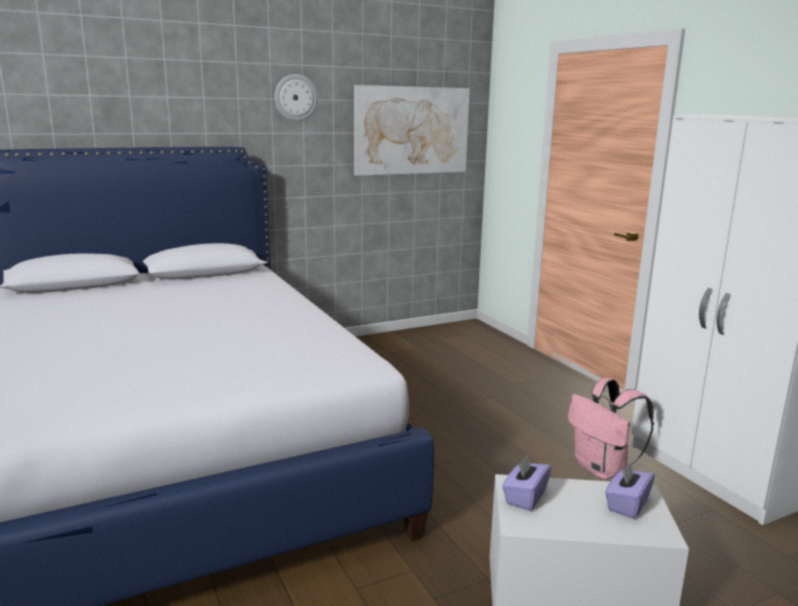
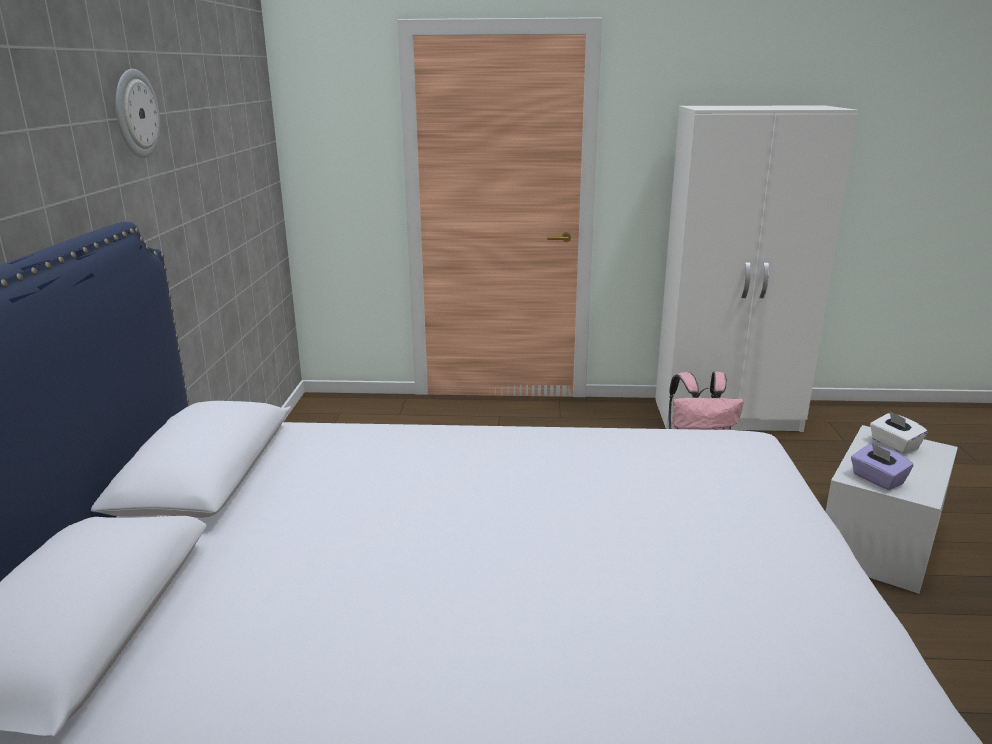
camera: 60 degrees left, 5 degrees up
(411, 130) = (234, 150): picture -> none
(627, 505) = (894, 445): purple tissue box -> white tissue box

